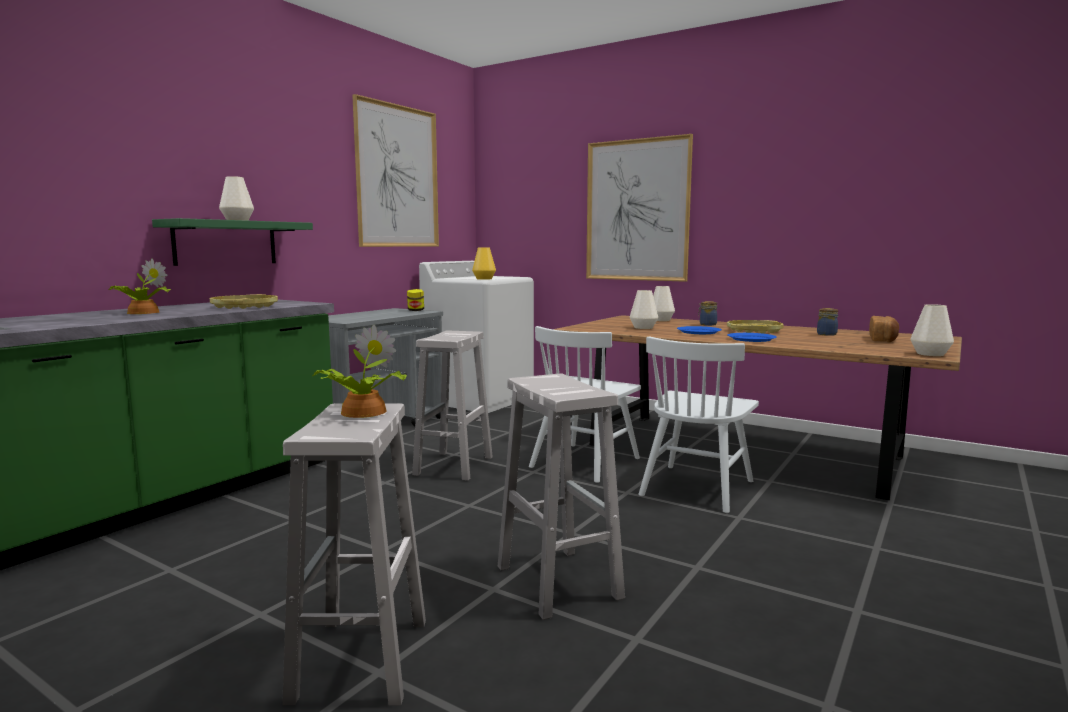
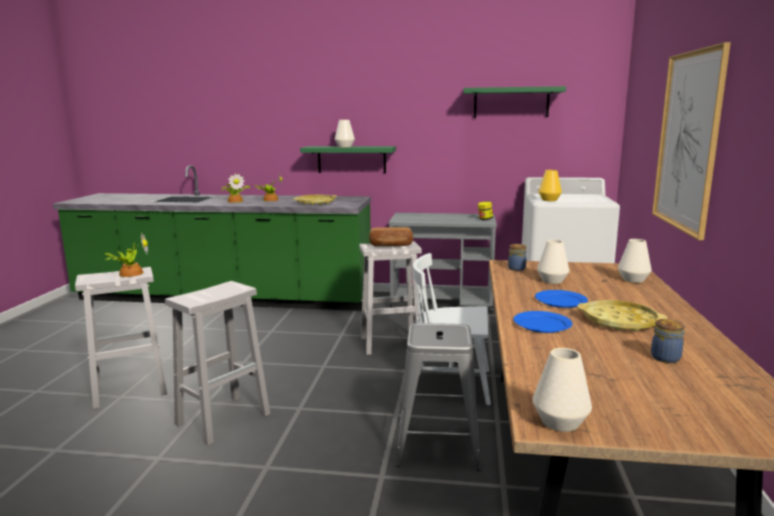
camera: 65 degrees right, 5 degrees up
(84, 319) = (235, 201): none -> potted plant
(397, 177) = (511, 103): picture -> green shelf
(696, 488) = (438, 445): white chair -> grey stool
(707, 324) = (635, 299): jar -> jar (516, 268)
(883, 339) = (675, 393): bread -> bread (391, 245)

